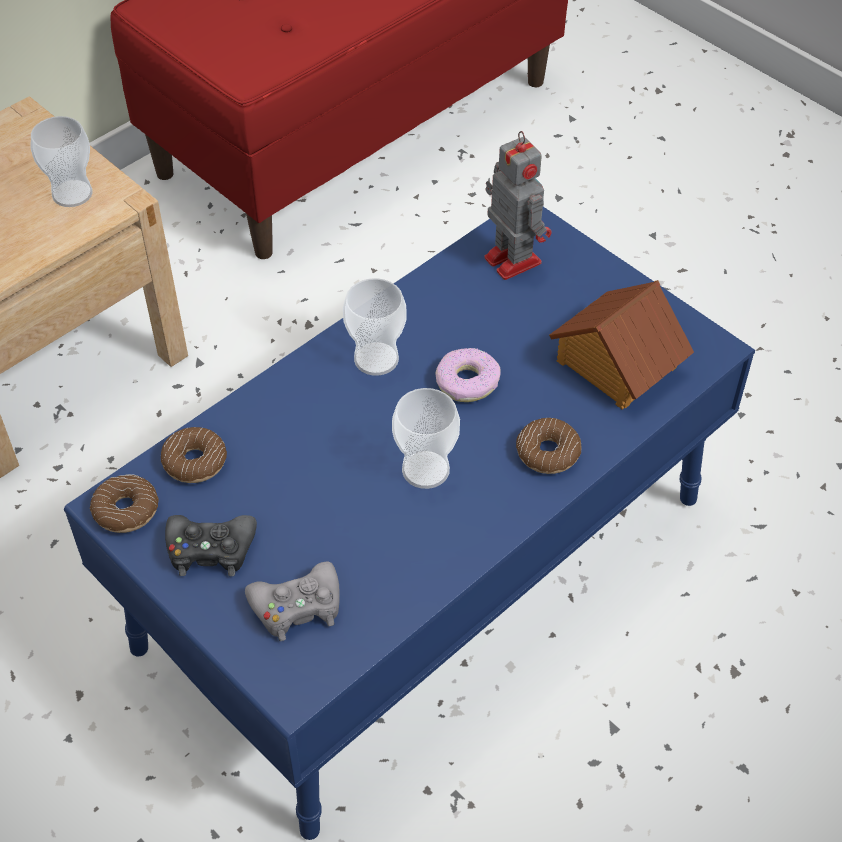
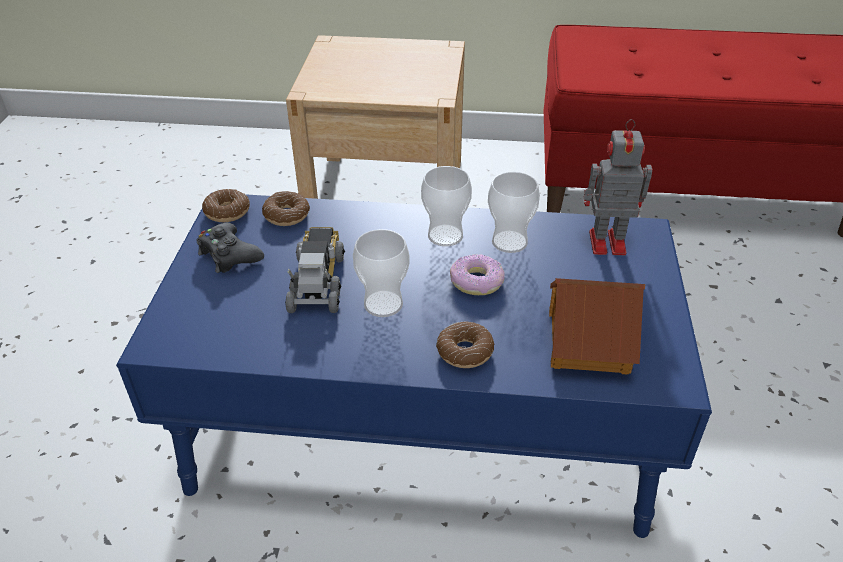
camera: 50 degrees right, 10 degrees down
(72, 193) = (420, 84): cup -> cup (509, 242)
(297, 607) = (219, 311): grey game controller -> none
(336, 499) = (318, 280): none -> toy truck
(511, 258) = (604, 242): toy robot -> toy robot turned 105 degrees counterclockwise

